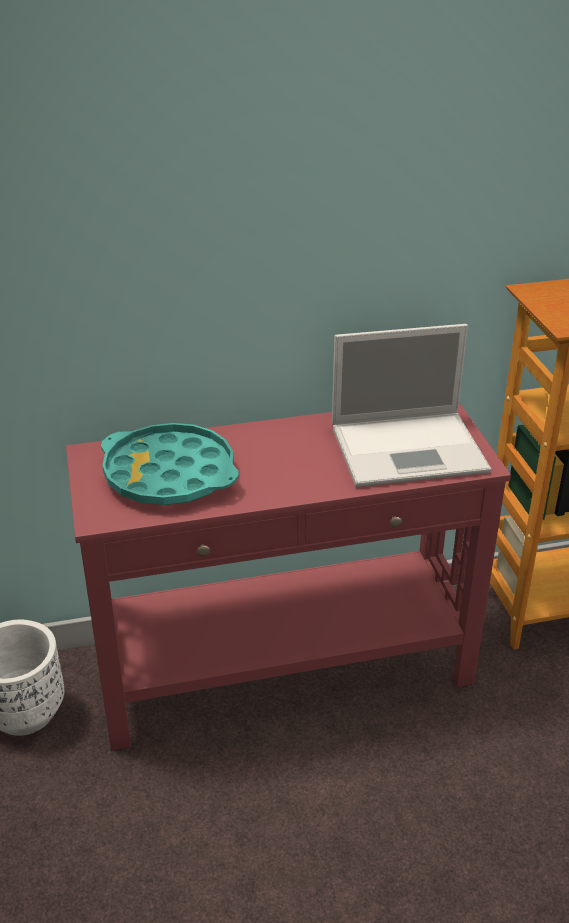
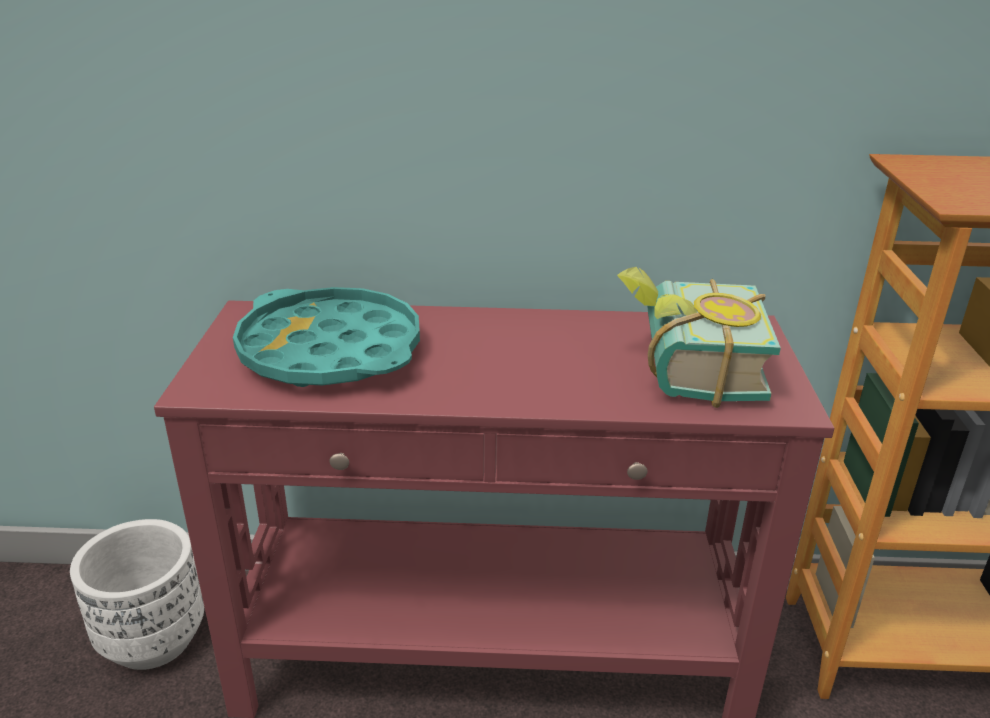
camera: 15 degrees right, 5 degrees down
(411, 448) = (685, 369): laptop -> book

